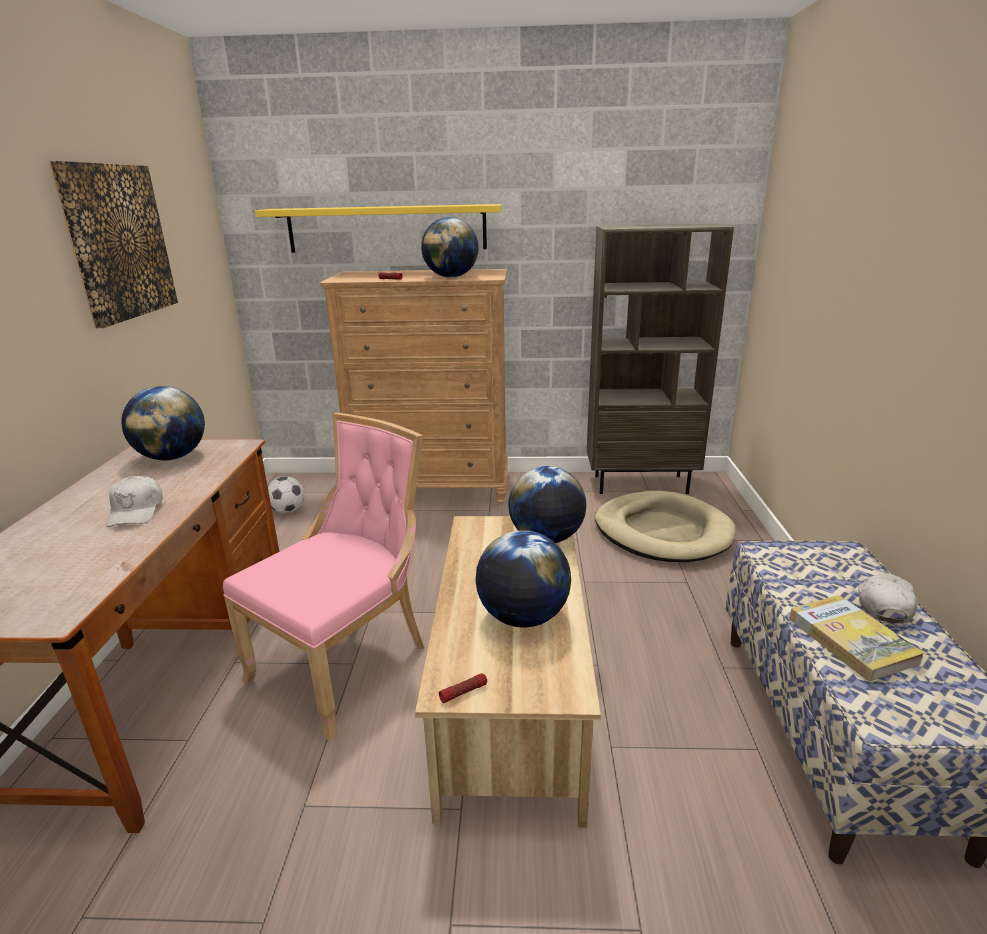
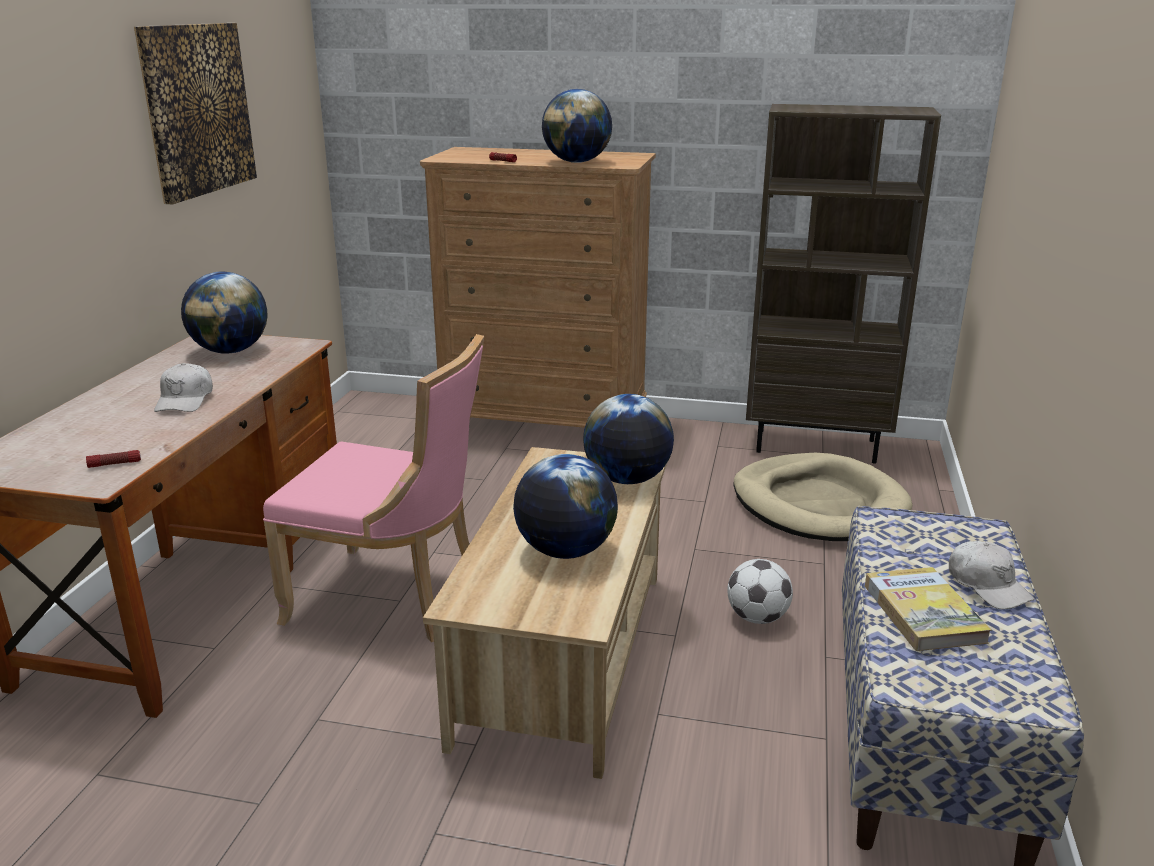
camera: 10 degrees right, 0 degrees up
(288, 511) = (364, 435): football -> football (757, 618)
(347, 662) = (393, 598): pink chair -> pink chair turned 60 degrees clockwise
(387, 228) = (511, 96): yellow shelf -> none
(463, 692) = (476, 607): flashlight -> flashlight (114, 464)
(883, 605) = (988, 585): white cap -> white cap turned 120 degrees clockwise

